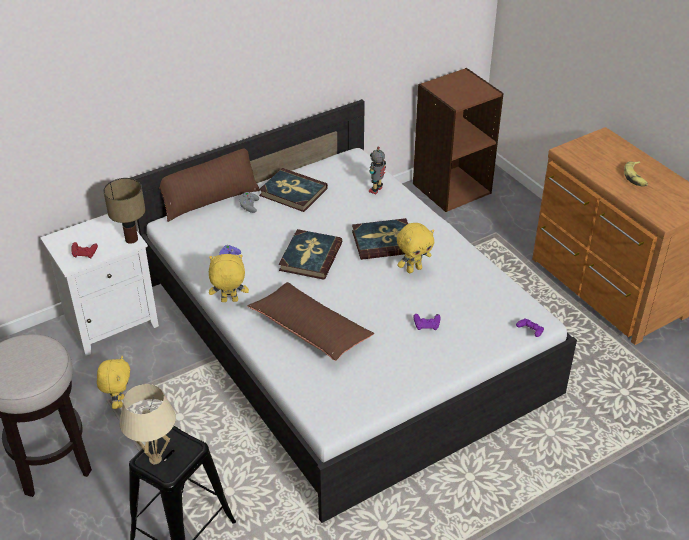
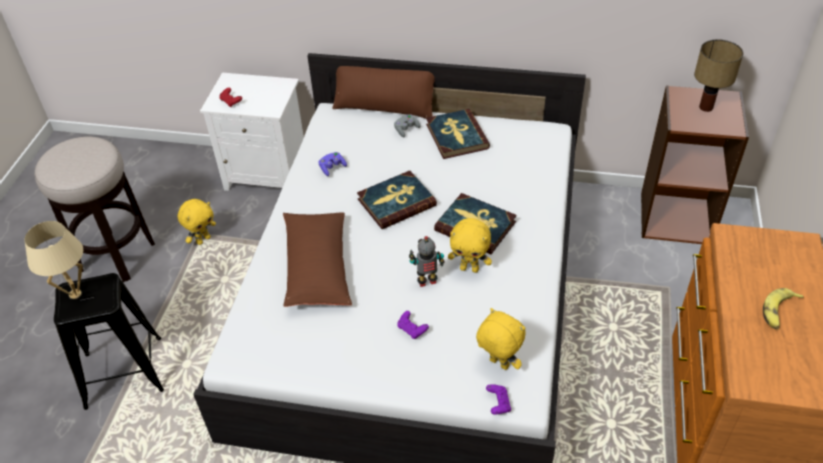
camera: 45 degrees right, 5 degrees up
(131, 239) = (274, 107): table lamp -> table lamp (705, 107)
(229, 301) = (291, 202): yellow plush toy -> yellow plush toy (498, 364)
(376, 190) = (531, 174): toy robot -> toy robot (427, 282)

